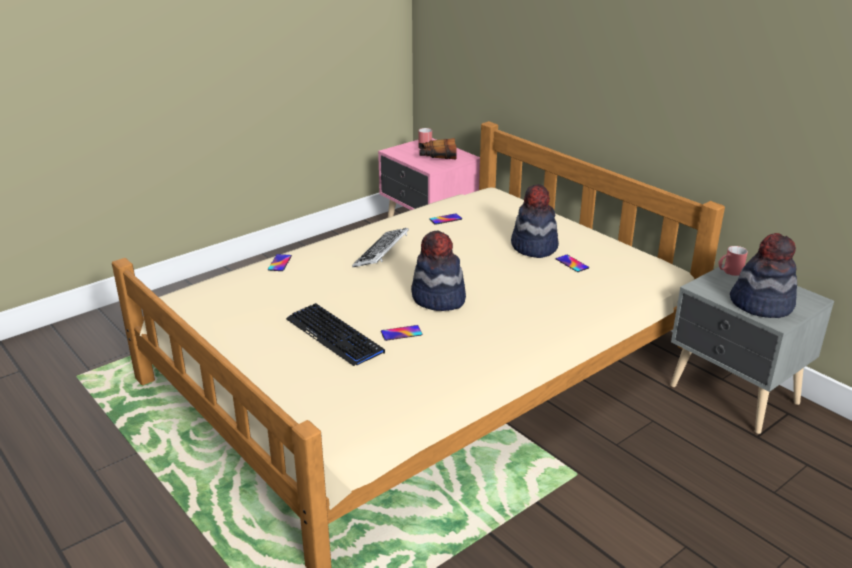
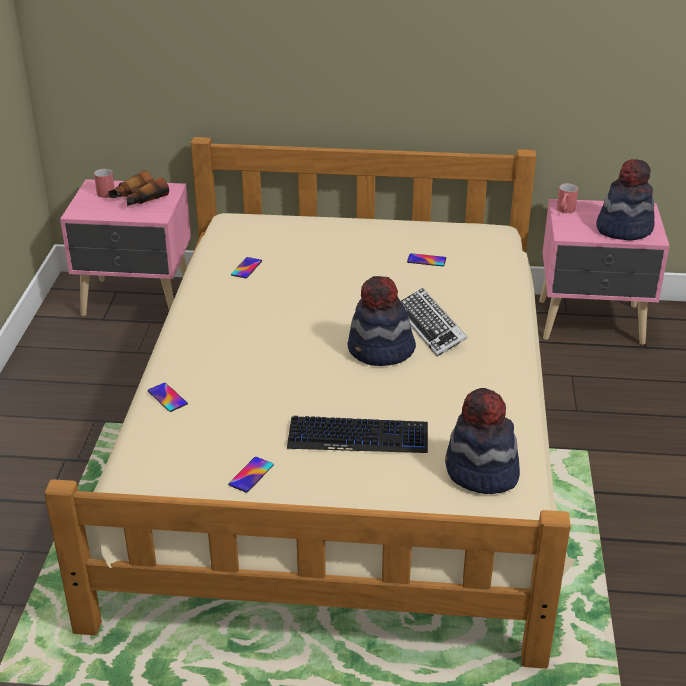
camera: 45 degrees left, 5 degrees up
(382, 253) = (250, 333): keyboard -> keyboard (430, 327)
(401, 333) = (408, 400): phone -> phone (251, 475)
(534, 247) = (371, 259): hat -> hat (481, 472)
(734, 396) = (592, 324): grey nightstand -> pink nightstand

